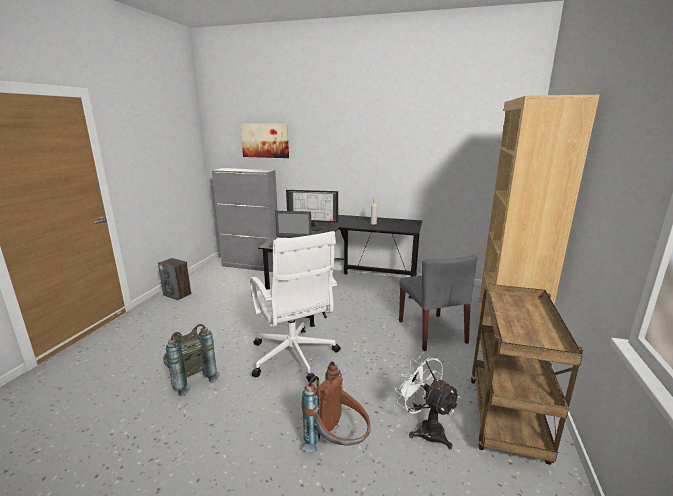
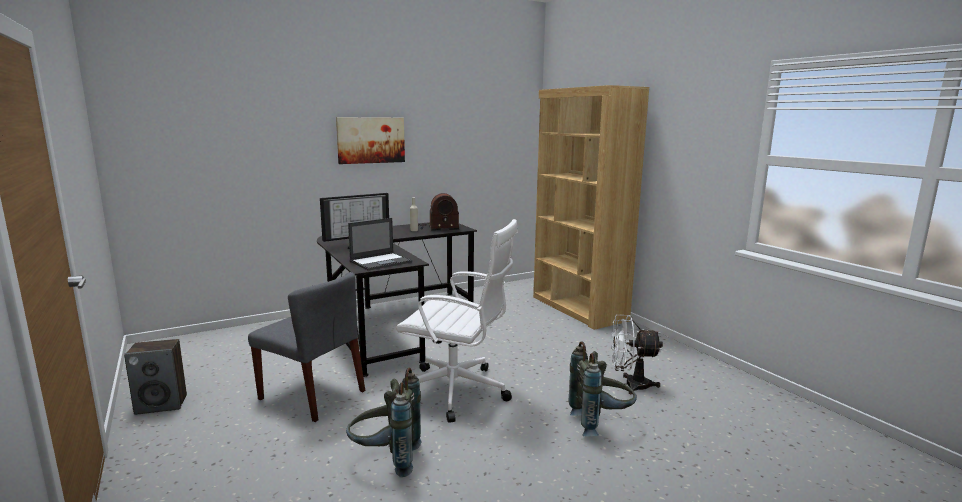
camera: 45 degrees left, 5 degrees down
(251, 266) = (218, 336): grey cabinet -> none
(265, 140) = (226, 133): picture -> picture (371, 140)
(338, 444) = (600, 423): brown backpack -> grey backpack
(395, 225) = (438, 227): none -> radio
(432, 332) = (532, 326): grey chair -> grey chair (313, 395)
(507, 421) = (660, 357): brown cart -> none

